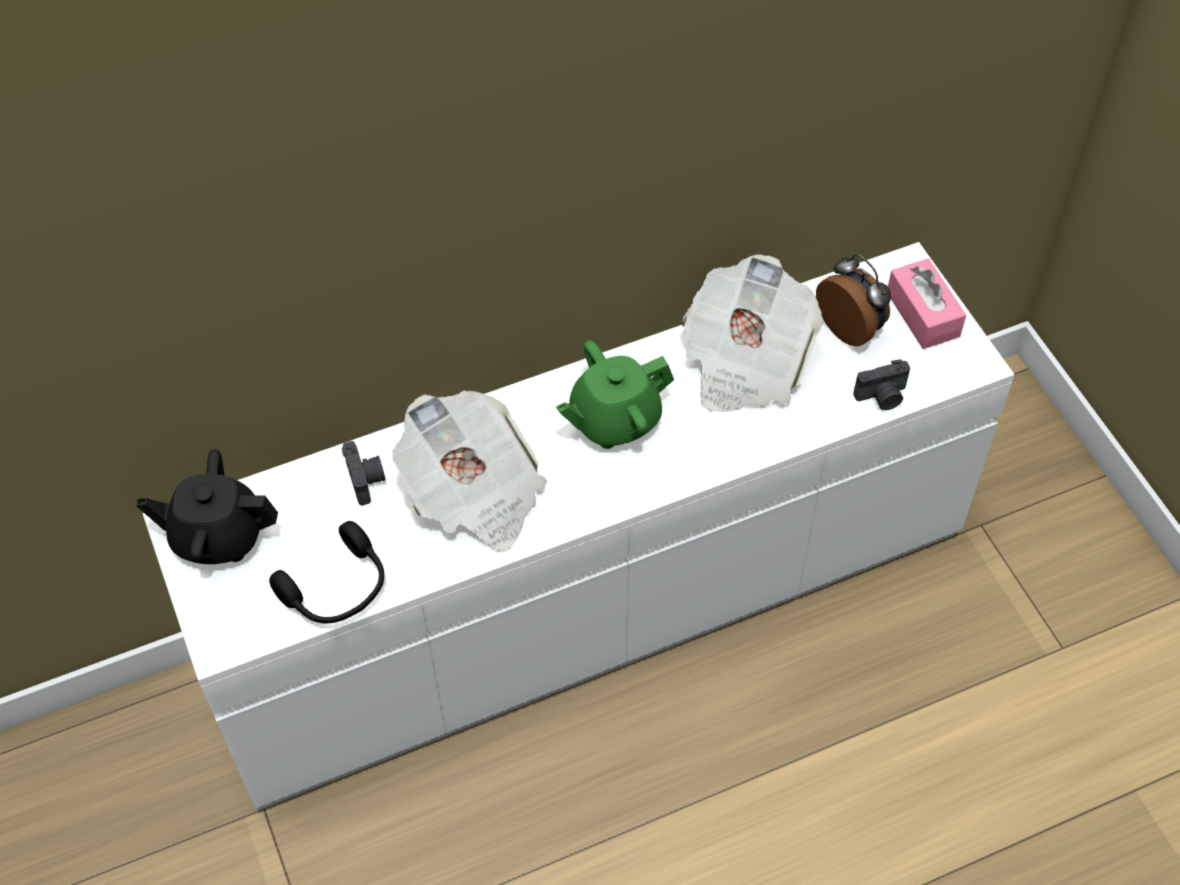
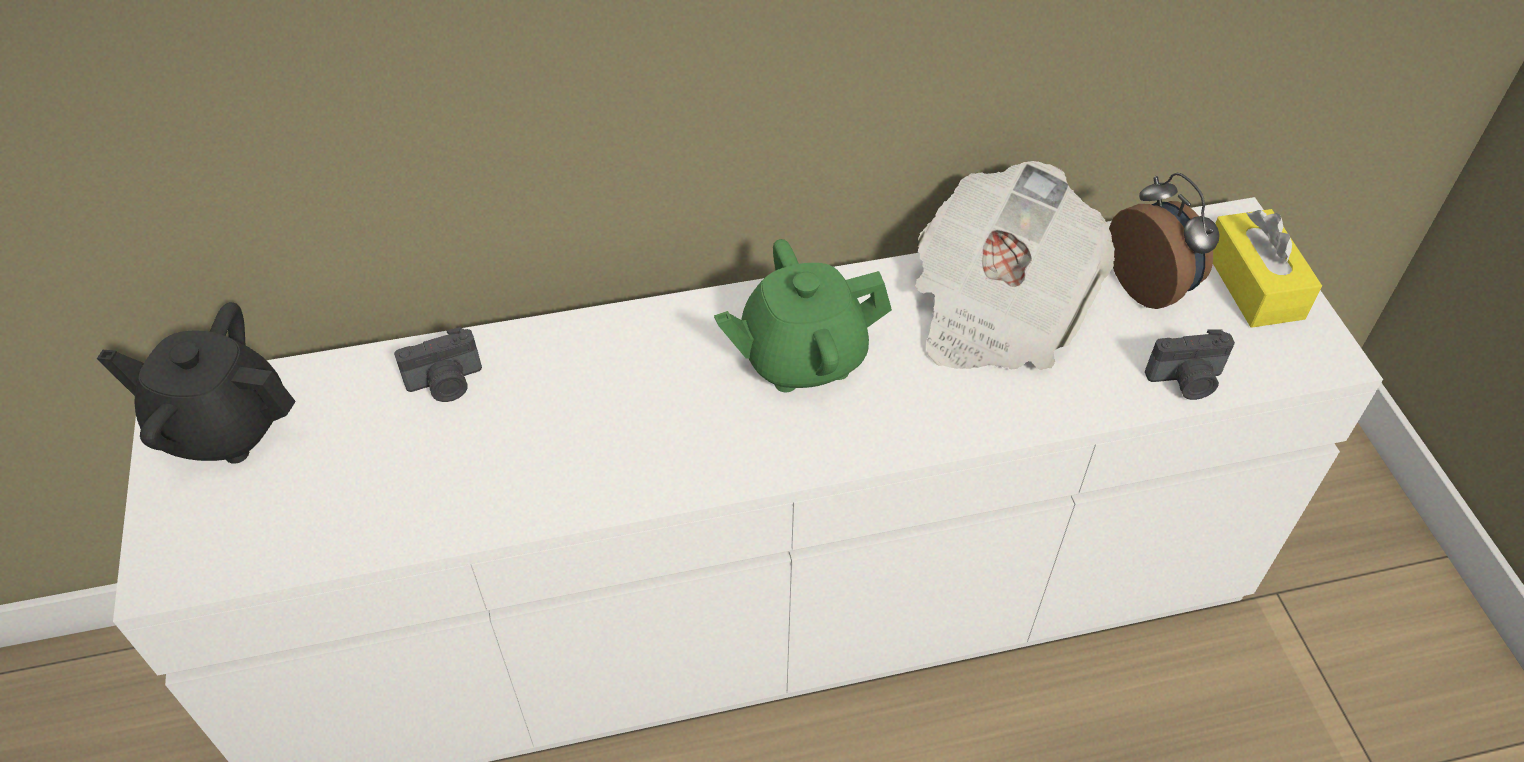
camera: 10 degrees right, 5 degrees down
(338, 589) = (355, 524): black headphones -> none
(367, 480) = (446, 384): camera -> camera turned 75 degrees clockwise
(473, 493) = (584, 423): newspaper -> none
(923, 314) = (1254, 284): pink tissue box -> yellow tissue box

